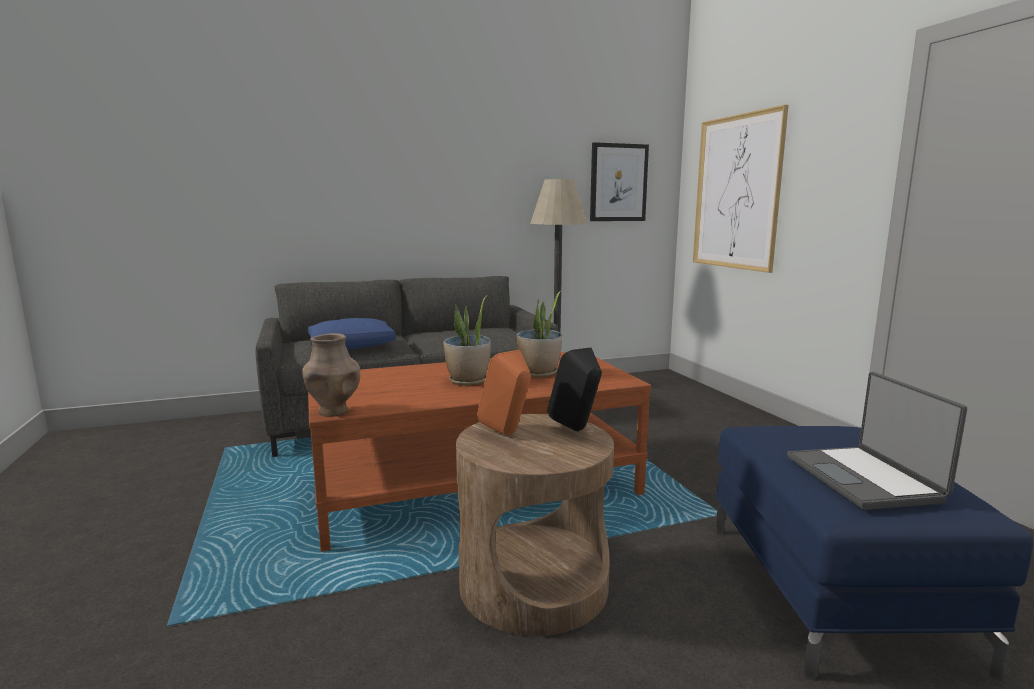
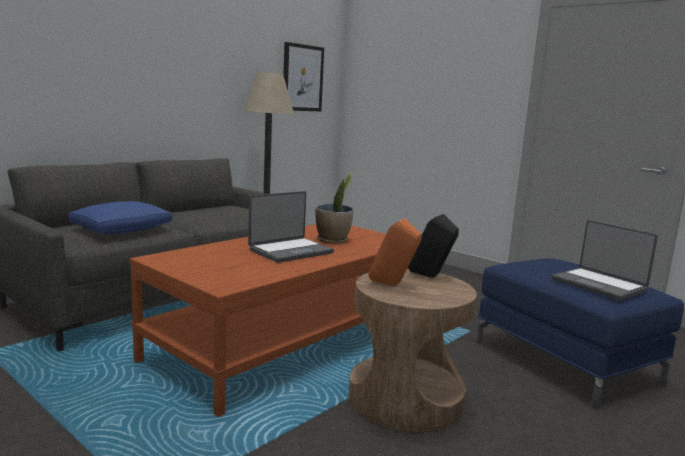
camera: 30 degrees left, 0 degrees up
(333, 412) = (224, 286): brown vase -> none
(468, 381) = (290, 251): potted plant -> laptop
(736, 192) = (400, 93): picture -> none

